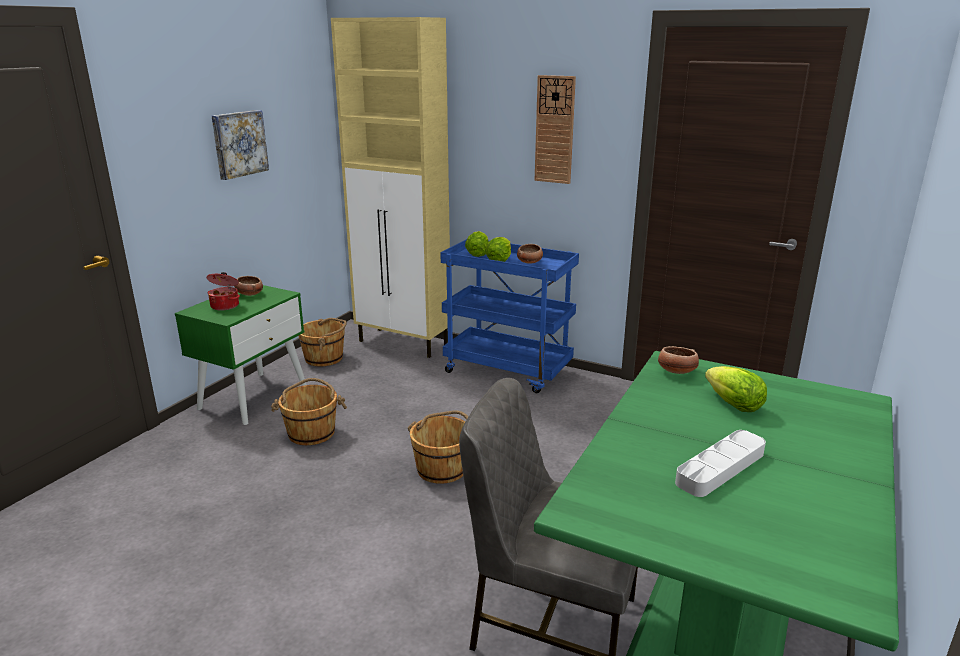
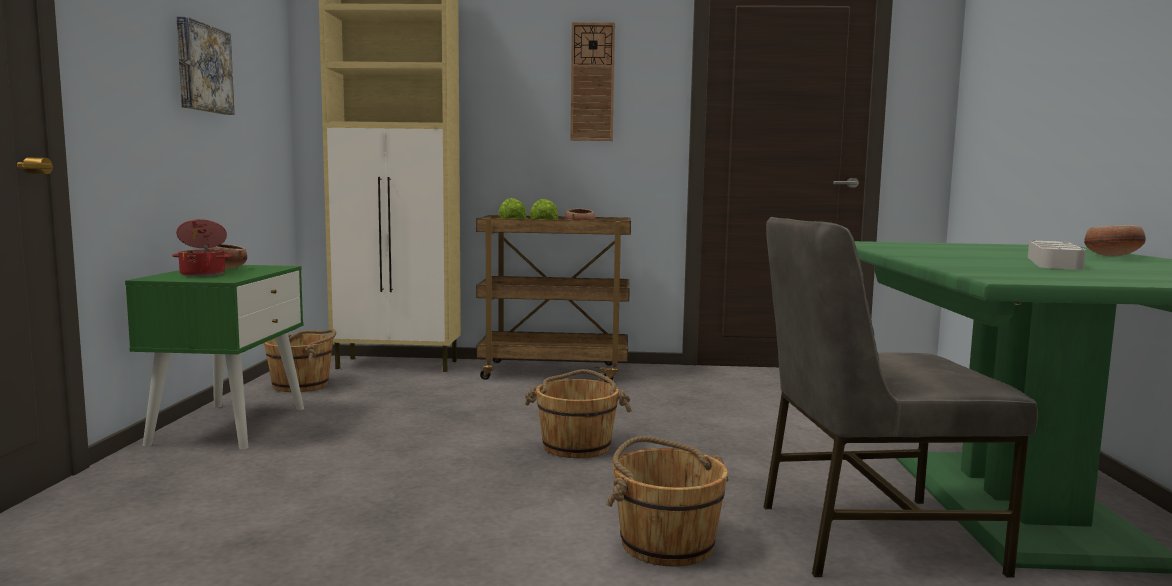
camera: 25 degrees left, 15 degrees down
(311, 432) = (359, 442): brown bucket -> brown bucket (666, 543)
(508, 371) = (556, 371): blue cart -> brown cart
(676, 372) = (880, 244): bowl -> bowl (1112, 256)
(733, 405) = (972, 249): lettuce -> none

